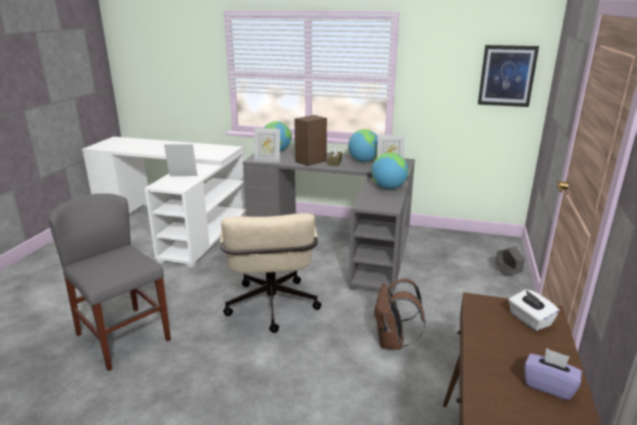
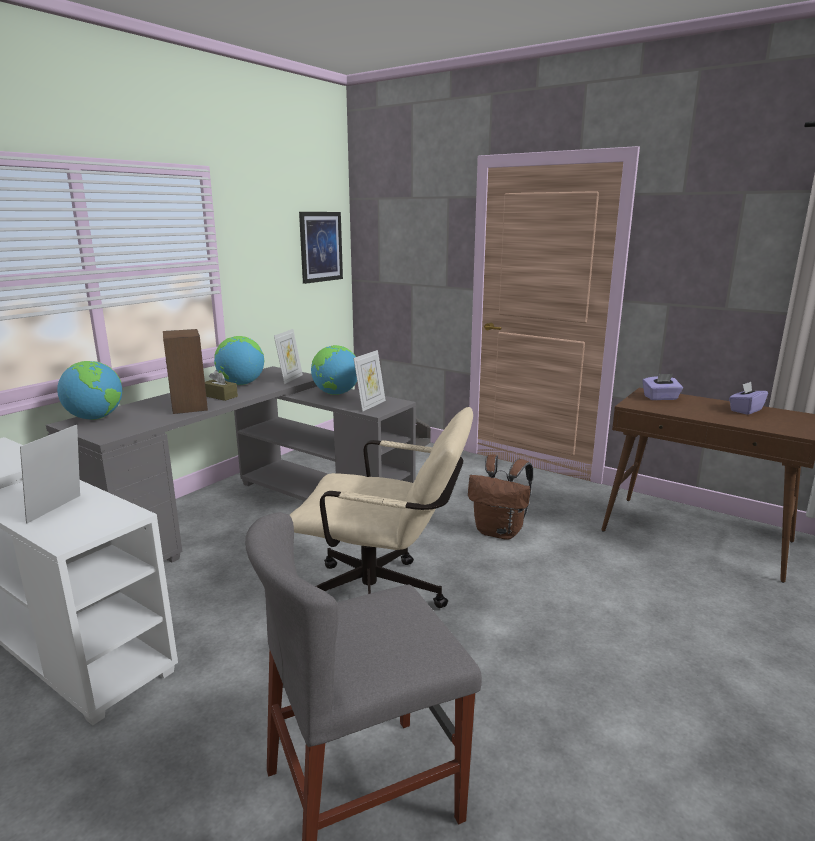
camera: 70 degrees left, 5 degrees down
(267, 160) = (132, 428): picture frame -> picture frame (370, 405)
(529, 320) = (660, 398): white tissue box -> purple tissue box

